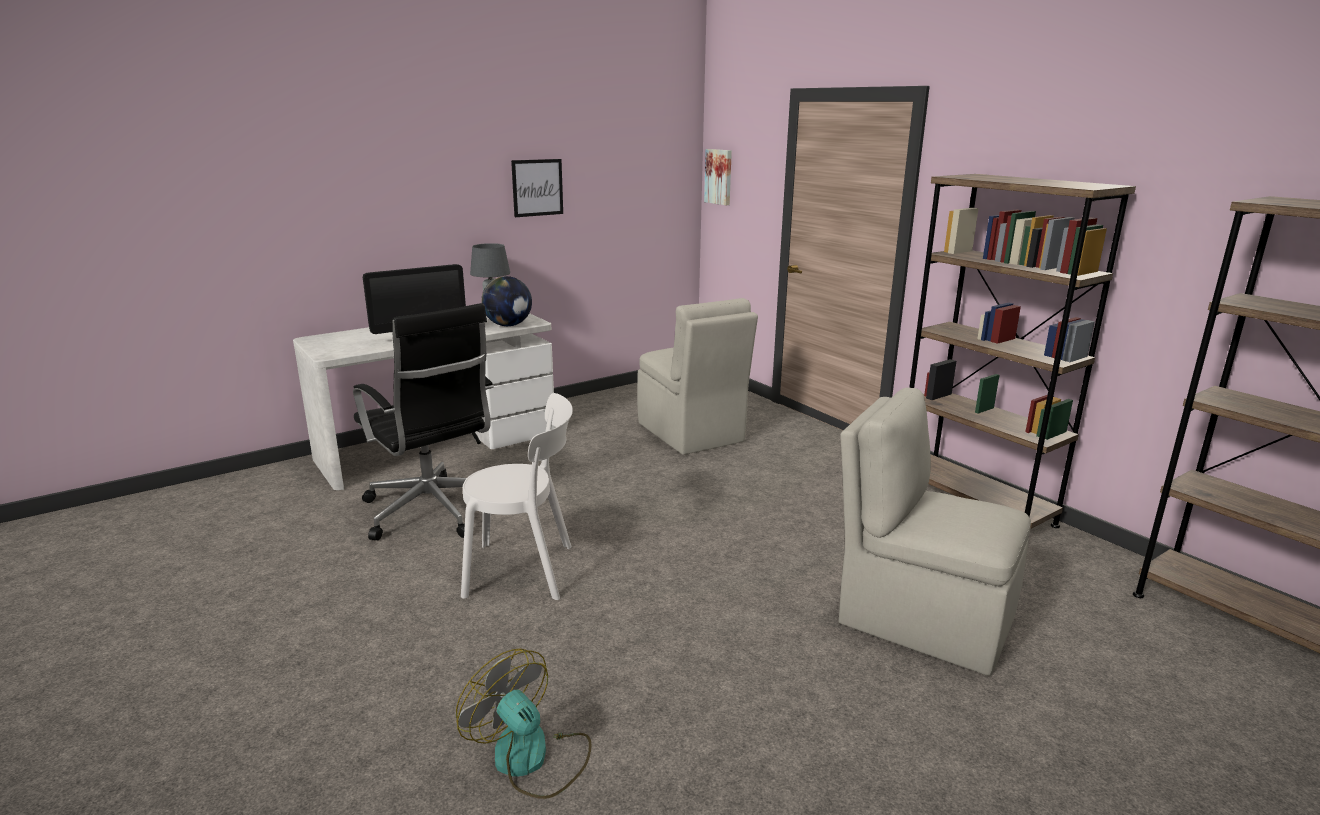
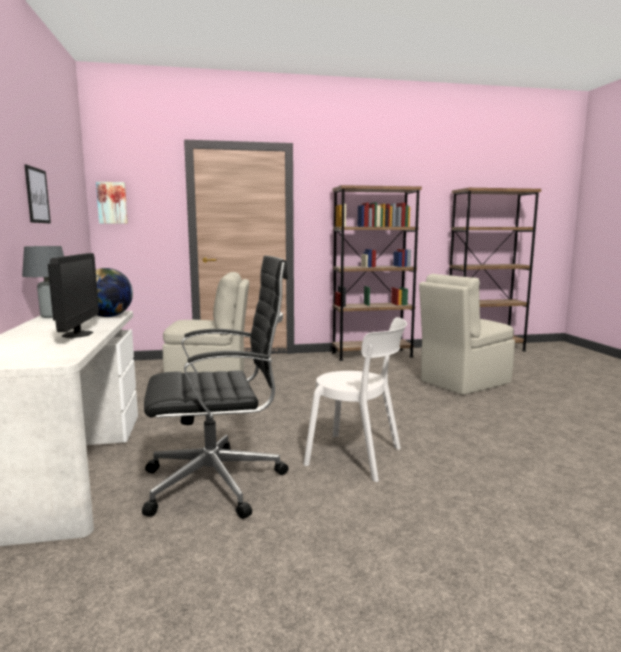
camera: 65 degrees left, 10 degrees down
(525, 570) = (358, 457): white chair -> white chair turned 90 degrees clockwise
(531, 759) = (577, 483): fan -> none

